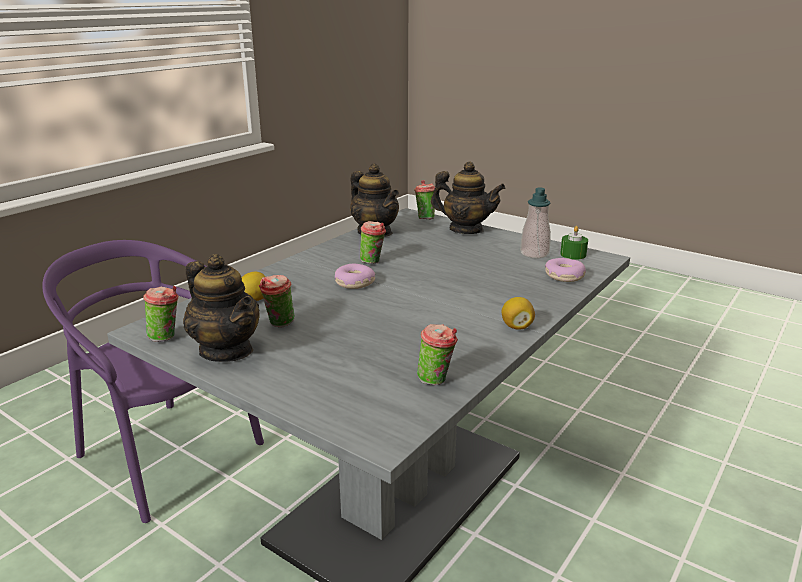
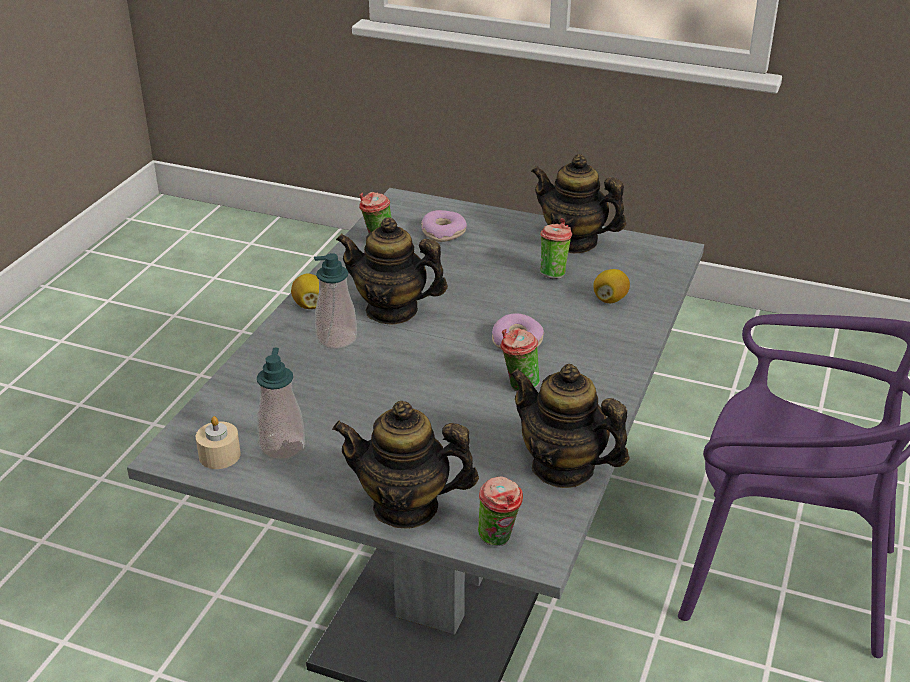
camera: 165 degrees right, 10 degrees up
(166, 337) = (642, 246): cup -> none
(443, 313) = (392, 310): none -> teapot
(494, 300) = (336, 339): none -> soap dispenser
(564, 276) = (243, 397): donut -> donut (443, 233)
(573, 254) = (219, 455): green candle -> beige candle

